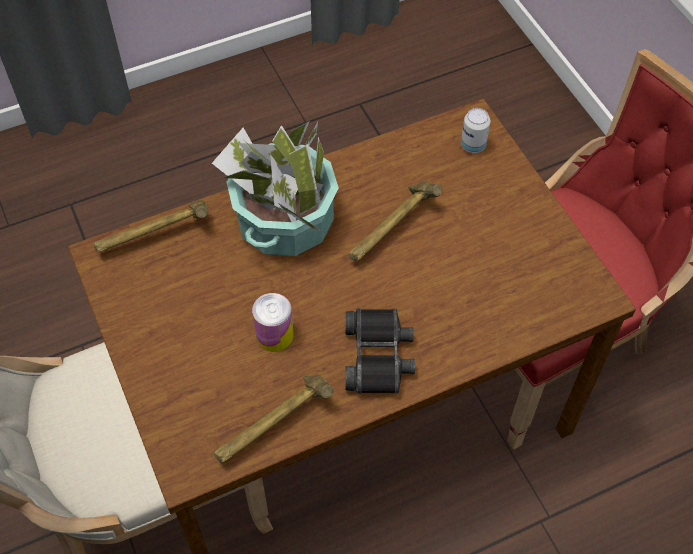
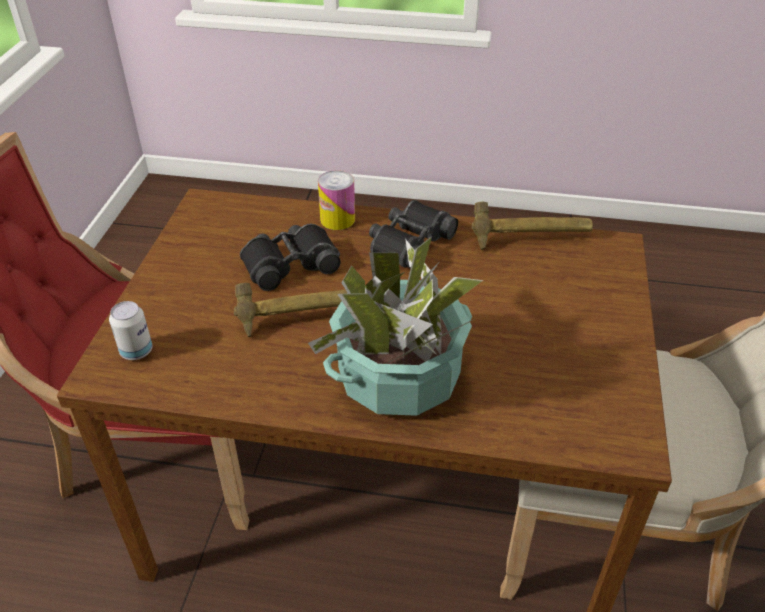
camera: 145 degrees left, 15 degrees down
(154, 236) = (556, 435): hammer -> none
(274, 335) = (485, 292): can -> can (337, 219)
(453, 273) = (290, 264): none -> black binoculars

